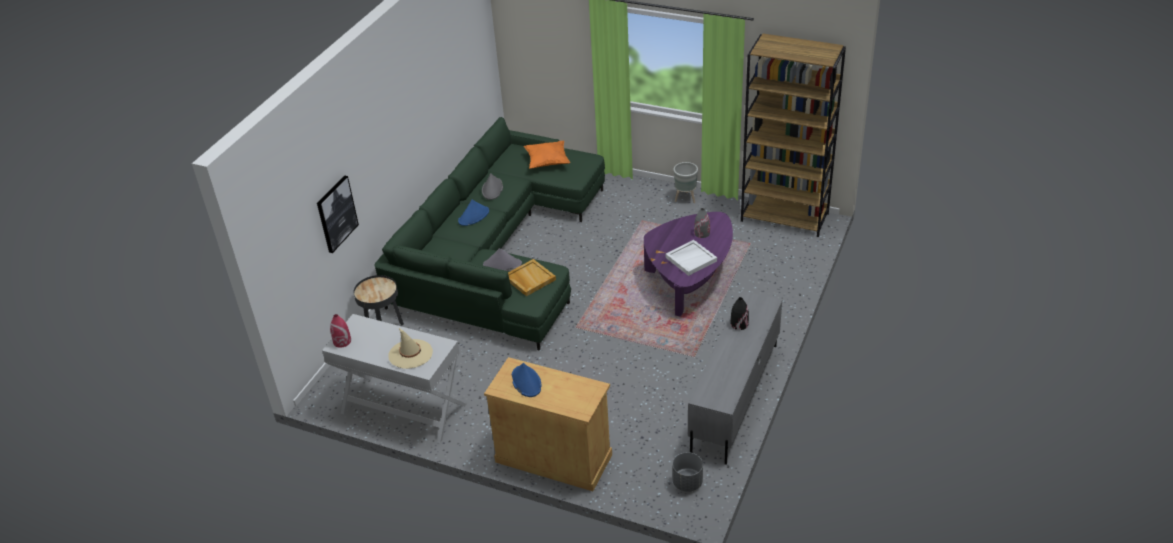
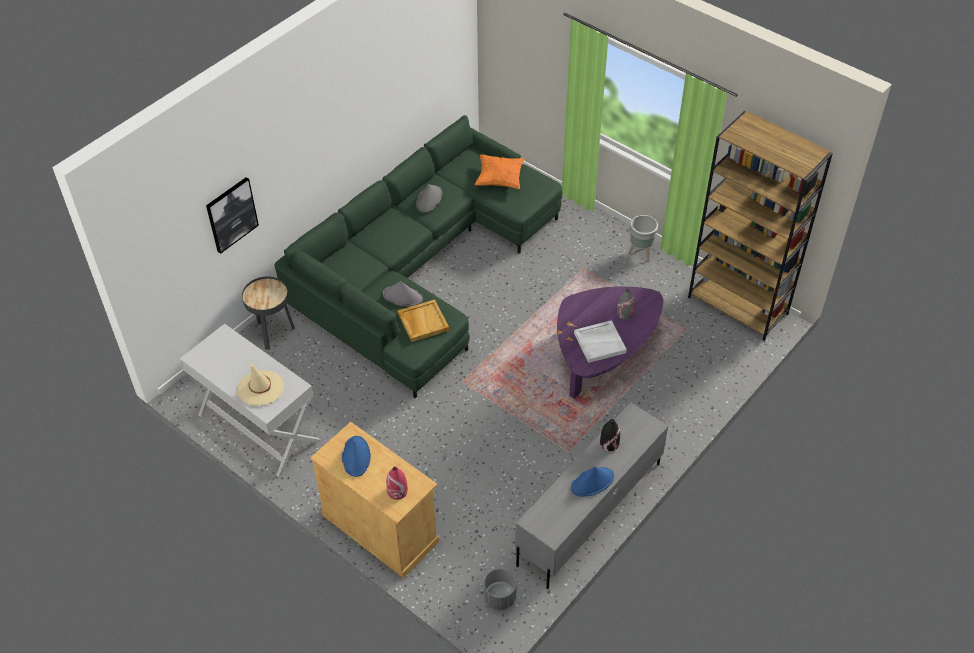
camera: 15 degrees right, 10 degrees up
(342, 341) = (202, 354): red vase -> red vase (397, 491)
(474, 216) = (397, 229): blue hat -> blue hat (592, 482)

